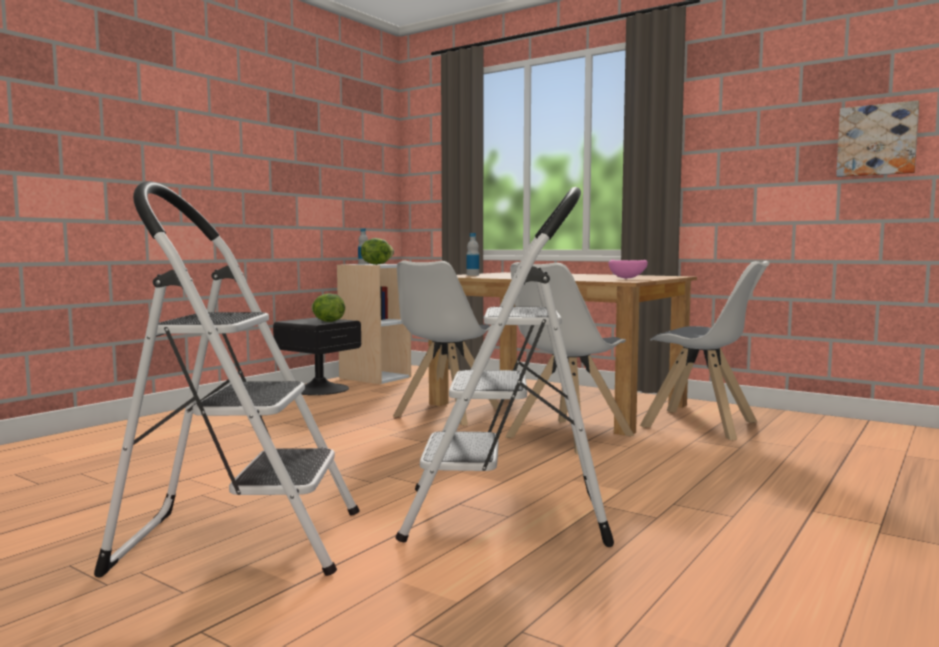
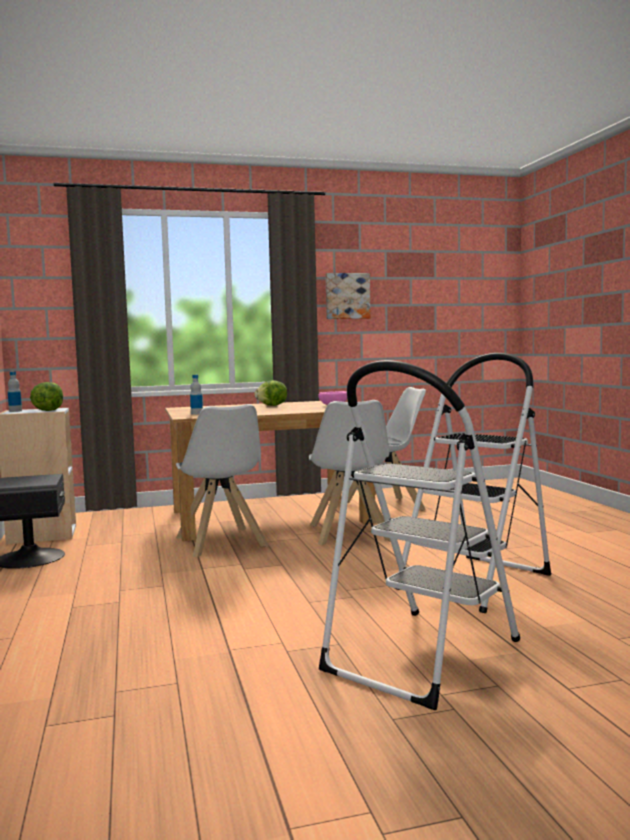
camera: 50 degrees left, 0 degrees up
(327, 321) = (43, 479): lettuce -> lettuce (272, 406)
(877, 140) = (431, 306): picture -> picture (347, 296)

